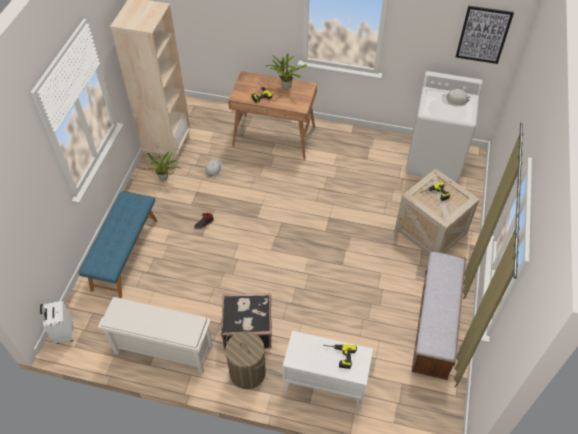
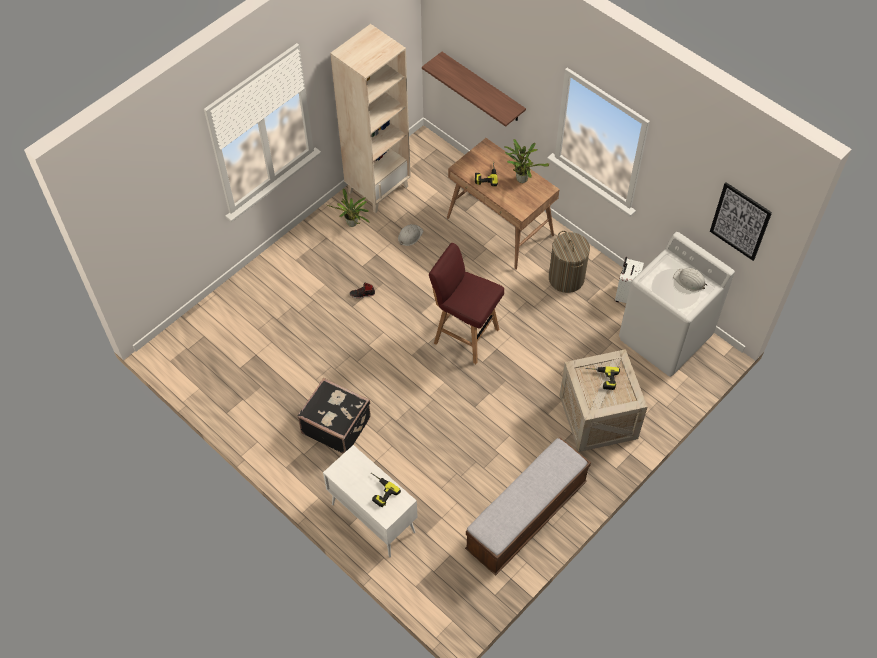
camera: 30 degrees right, 5 degrees up
(64, 333) = (168, 343): white suitcase -> white suitcase (625, 294)
(124, 254) = (266, 289): blue bench -> none
(162, 350) = (245, 404): white shoe rack -> none
(225, 32) = (482, 88): none -> shelf
(247, 372) = (310, 466): laundry basket -> laundry basket (566, 278)
(300, 218) = (465, 335): none -> red stool

